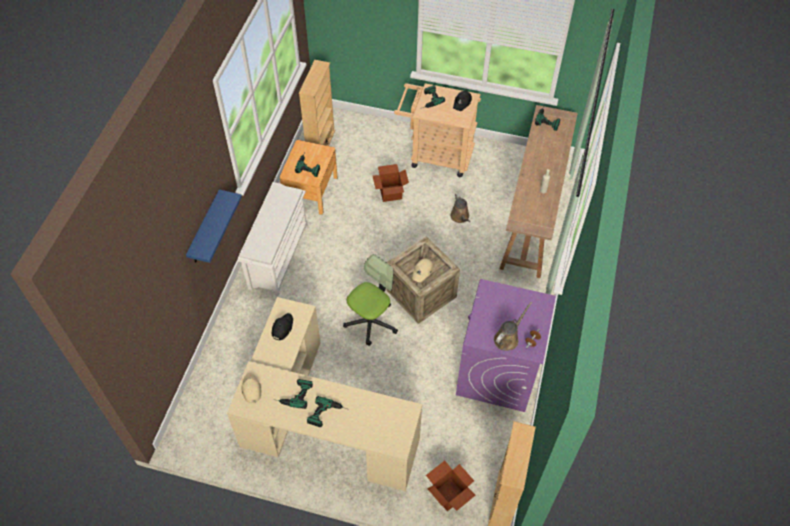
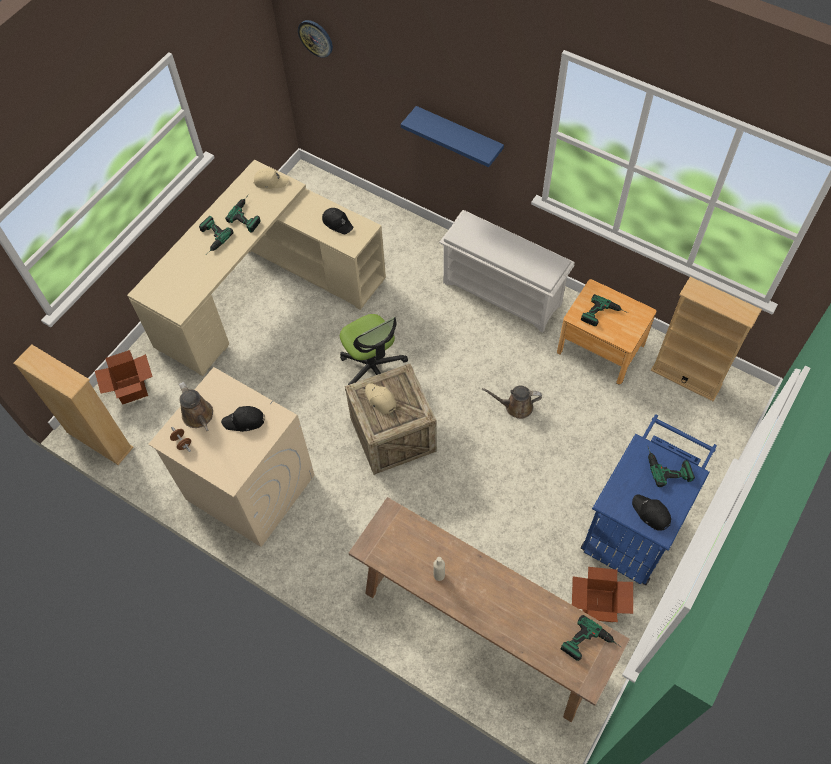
camera: 110 degrees right, 5 degrees up
(134, 327) = (316, 38): none -> wall clock
(390, 193) = (573, 443): cardboard box -> cardboard box (597, 605)
(435, 155) = (635, 525): beige cart -> blue cart
(460, 217) = (504, 522): brown watering can -> brown watering can (515, 407)
(497, 372) = (249, 487): purple washing machine -> beige washing machine
(499, 308) = (244, 421): none -> black cap

